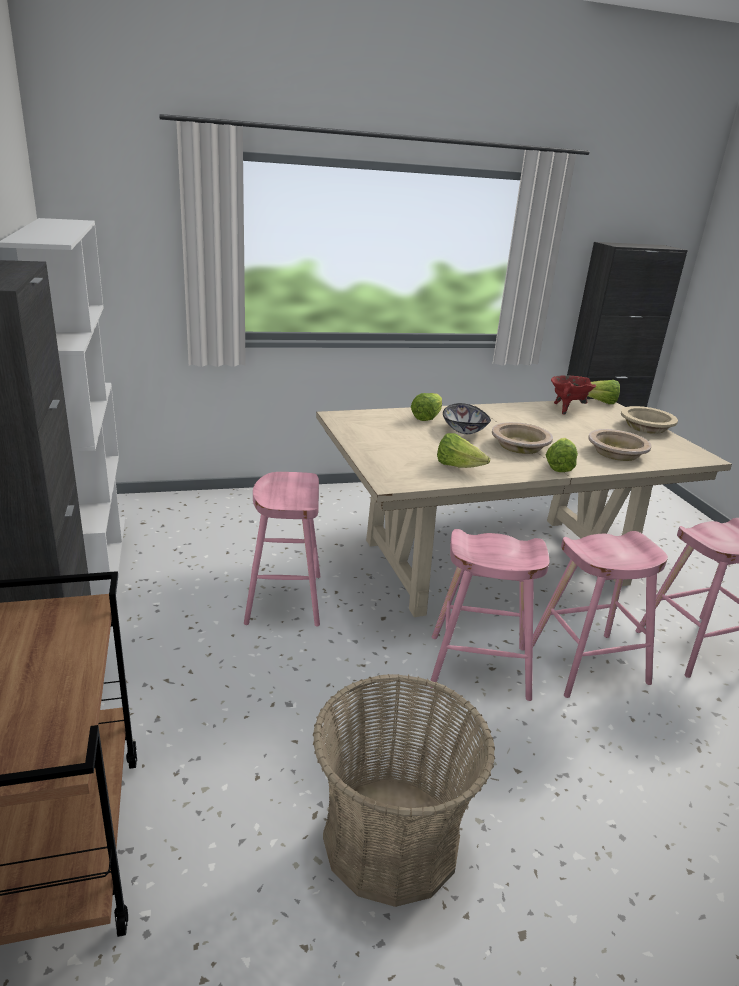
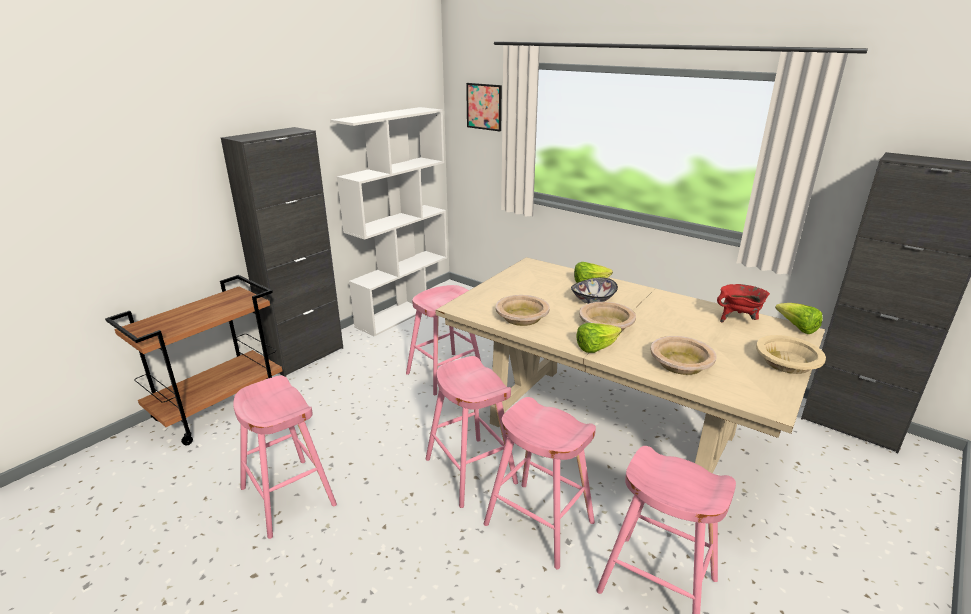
camera: 55 degrees right, 0 degrees up
(129, 215) = (484, 106): none -> picture
(391, 839) = (288, 497): basket -> pink stool
(458, 467) = (522, 317): lettuce -> beige bowl

